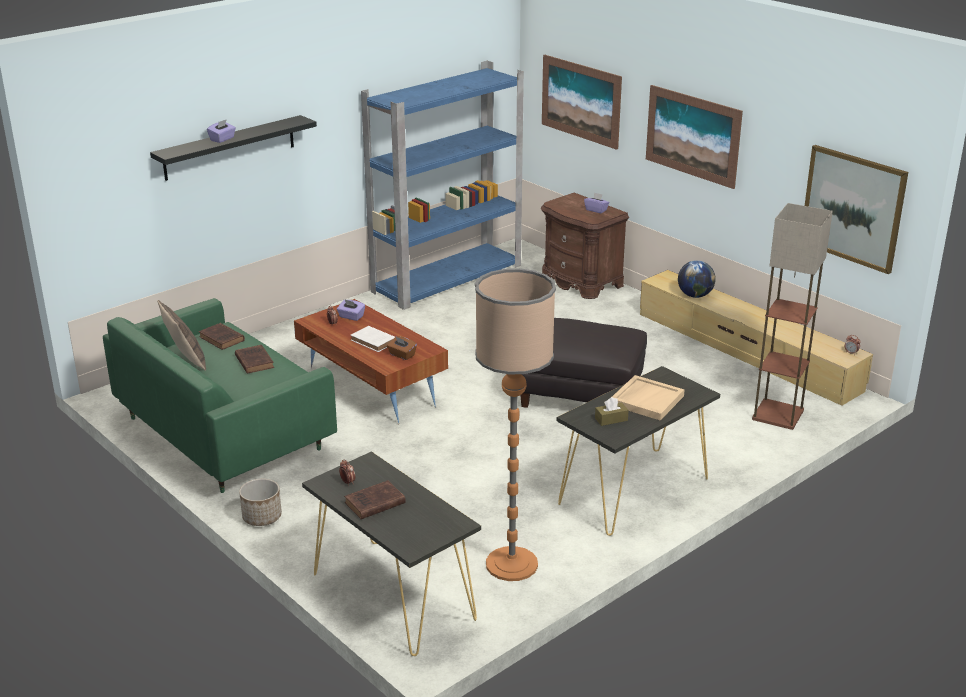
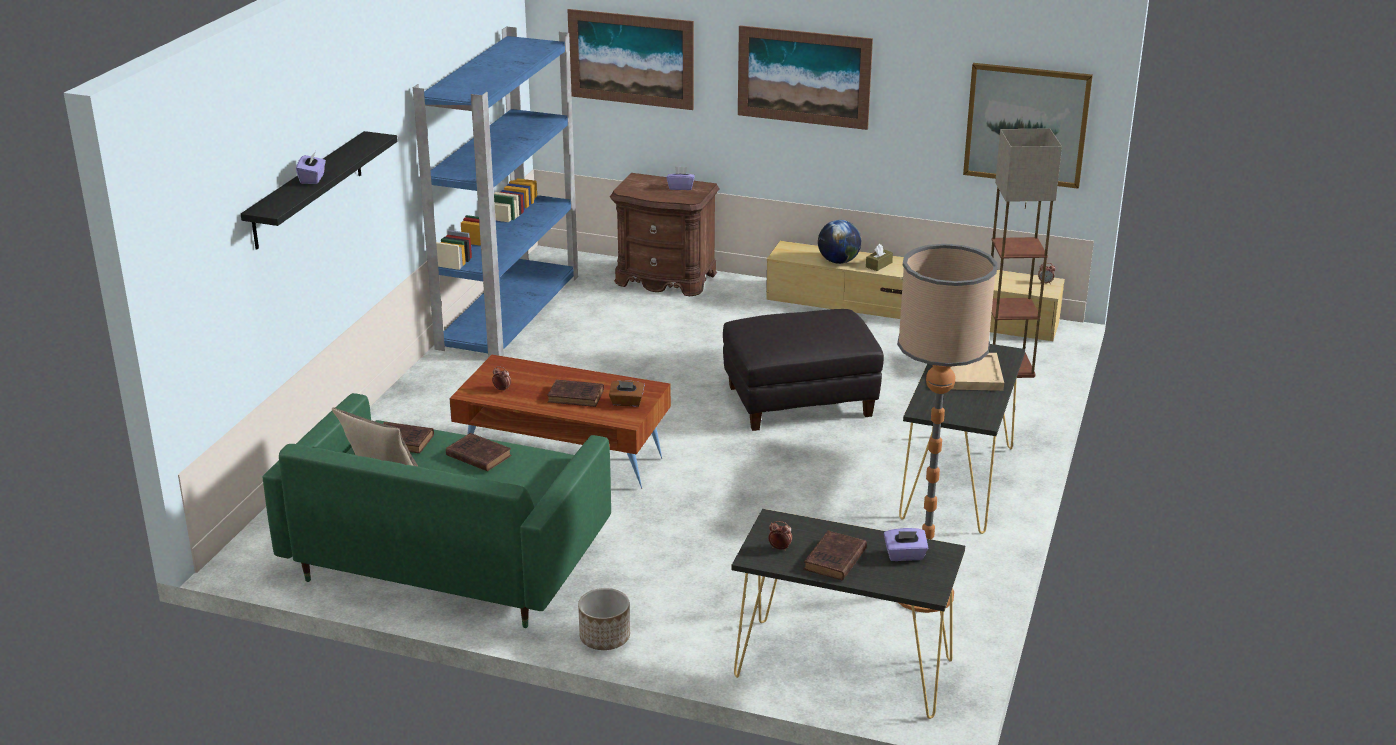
camera: 30 degrees left, 0 degrees up
(351, 317) = (514, 376): purple tissue box -> purple tissue box (905, 555)
(374, 342) = (577, 396): white book -> brown book
(611, 419) = (958, 403): brown tissue box -> brown tissue box (879, 265)

